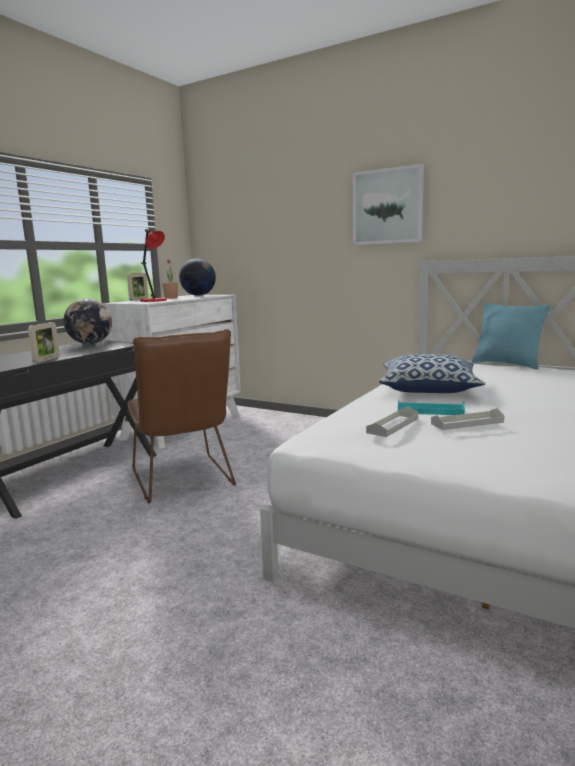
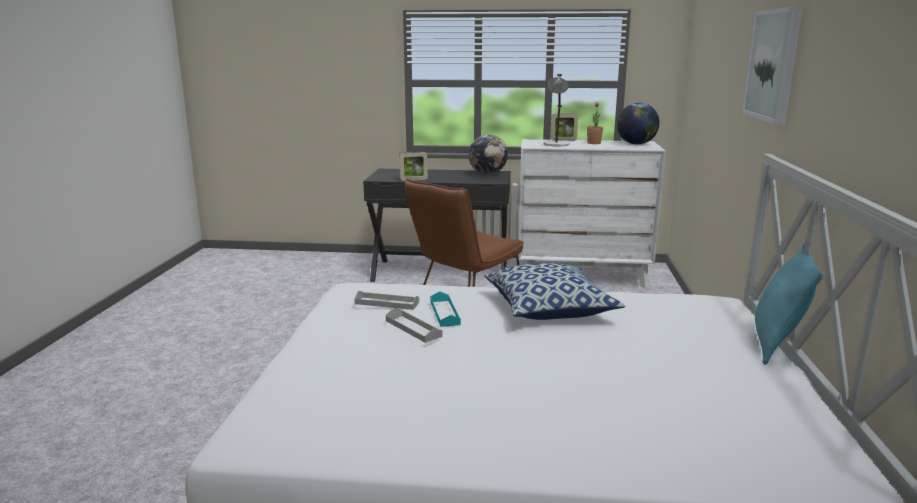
camera: 65 degrees right, 5 degrees up
(155, 300) = (556, 144): red table lamp -> grey table lamp

